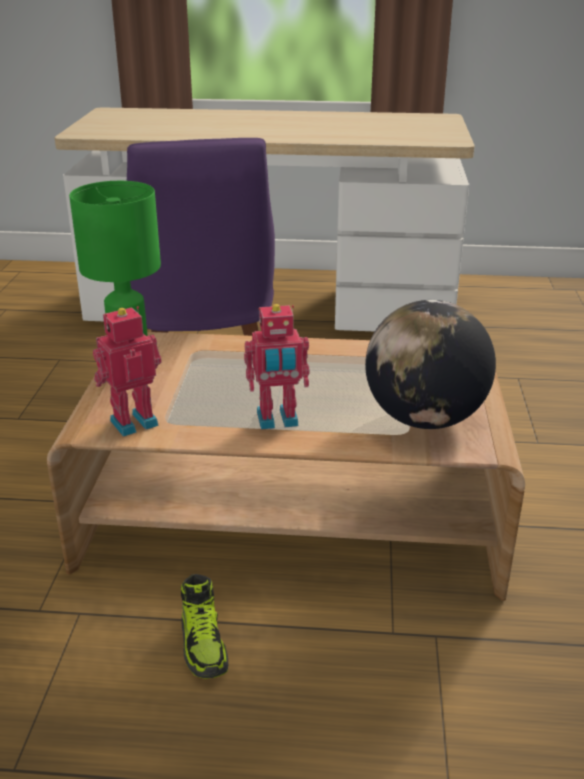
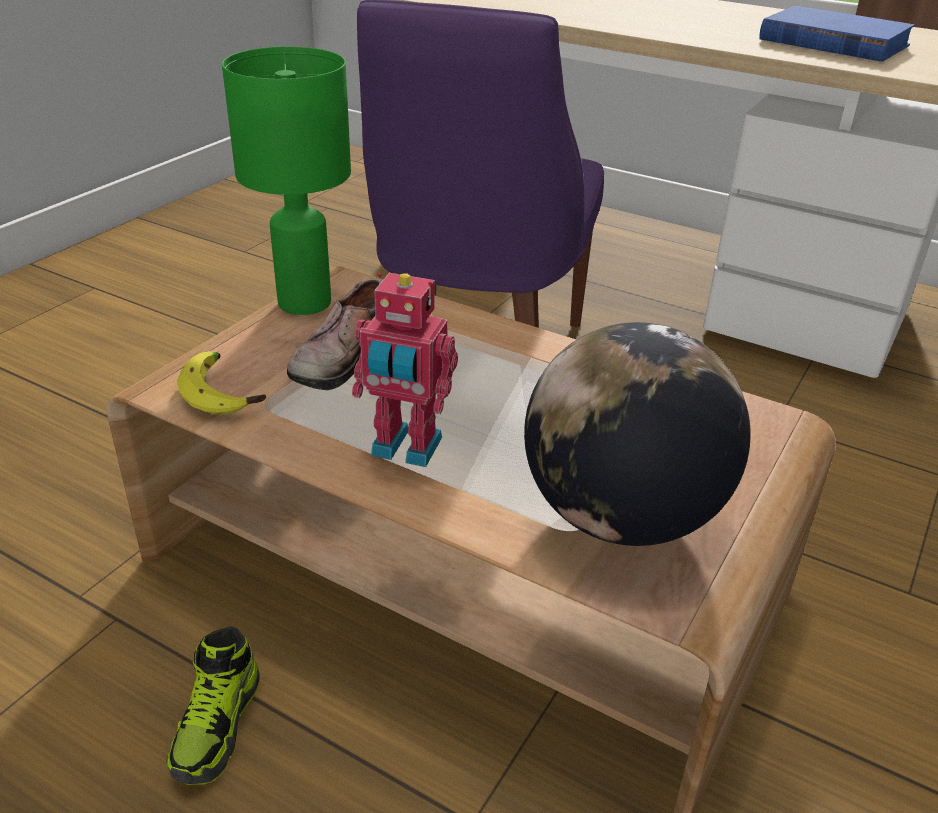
camera: 25 degrees right, 5 degrees up
(132, 421) = (224, 392): toy robot -> banana
(185, 382) = (339, 354): none -> shoe
(377, 129) = (832, 42): none -> blue book

